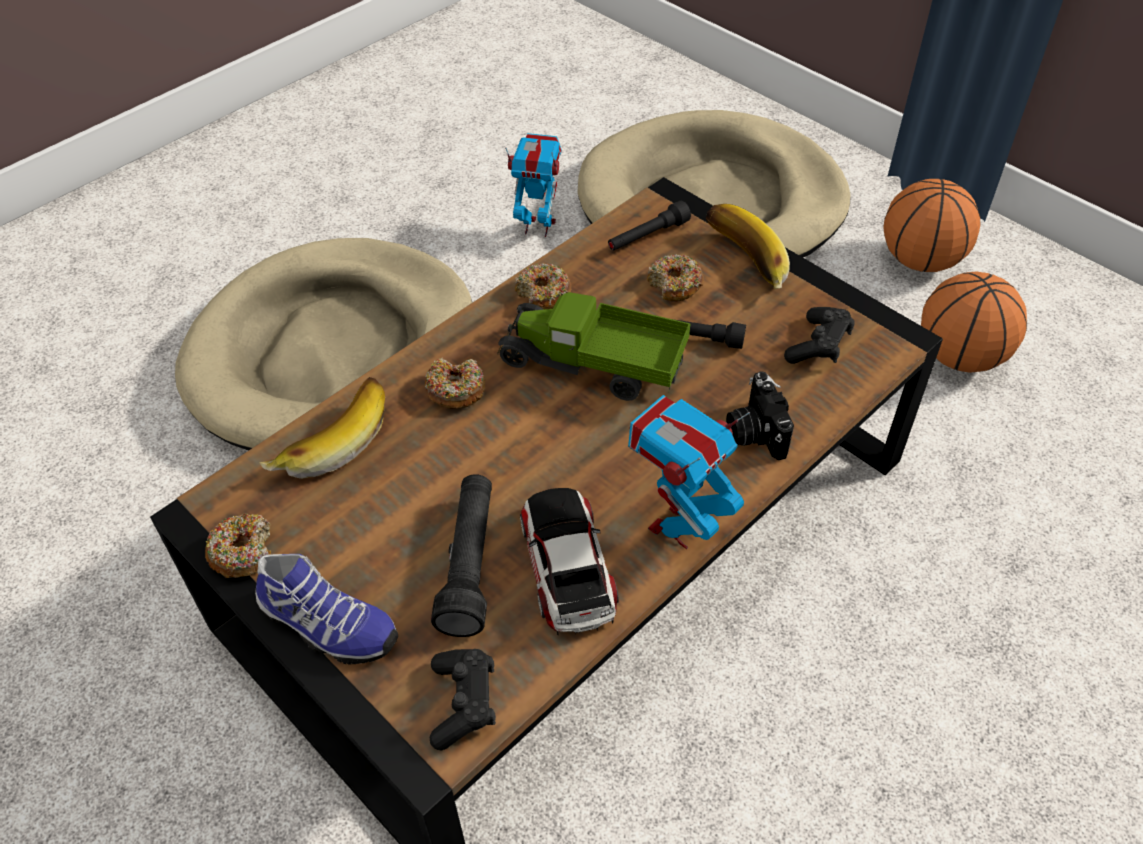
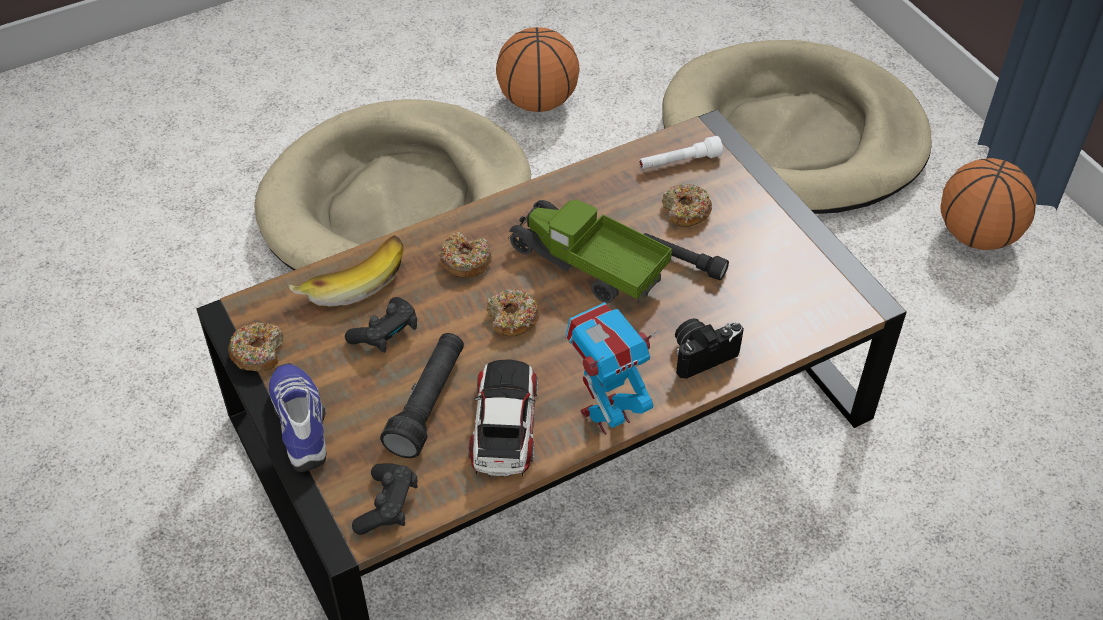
camera: 15 degrees right, 0 degrees up
(325, 626) = (303, 424): shoe -> shoe turned 150 degrees counterclockwise
(538, 226) = (619, 124): toy robot -> none
(543, 294) = (568, 195): donut -> donut (512, 319)
(647, 236) = (679, 162): black flashlight -> white flashlight
(742, 263) = (754, 204): banana -> none
(754, 432) = (701, 354): camera -> camera turned 60 degrees clockwise
(818, 346) = (790, 293): black game controller -> black game controller (386, 333)
(960, 357) = (974, 336): basketball -> basketball (537, 101)

